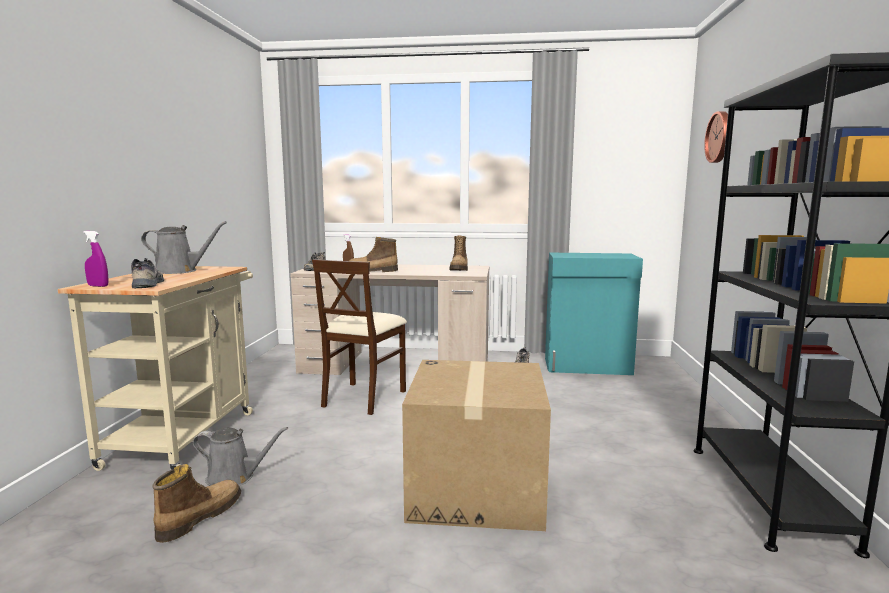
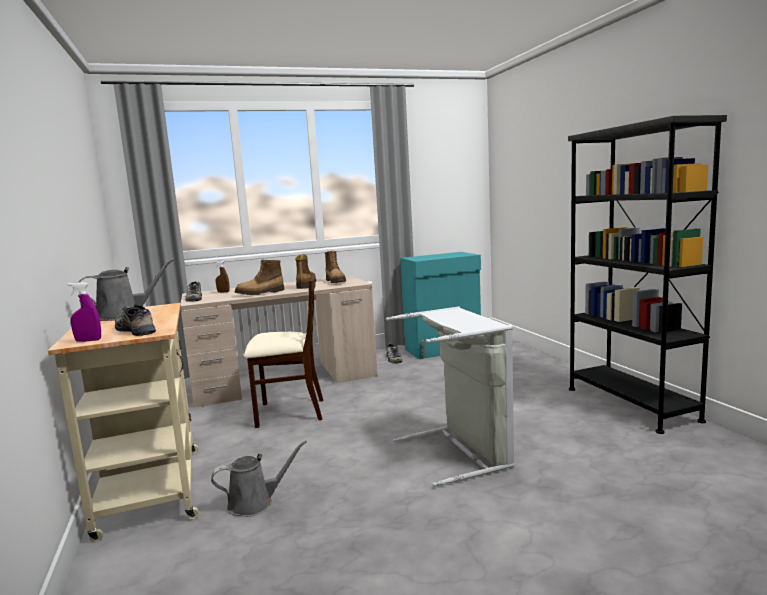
camera: 25 degrees left, 0 degrees up
(199, 517) = (264, 540): boot -> boot (305, 285)
(363, 397) = (289, 412): beige chair -> beige chair turned 90 degrees counterclockwise
(477, 489) = (462, 451): cardboard box -> grey laundry basket
(720, 137) = (525, 157): wall clock -> none

